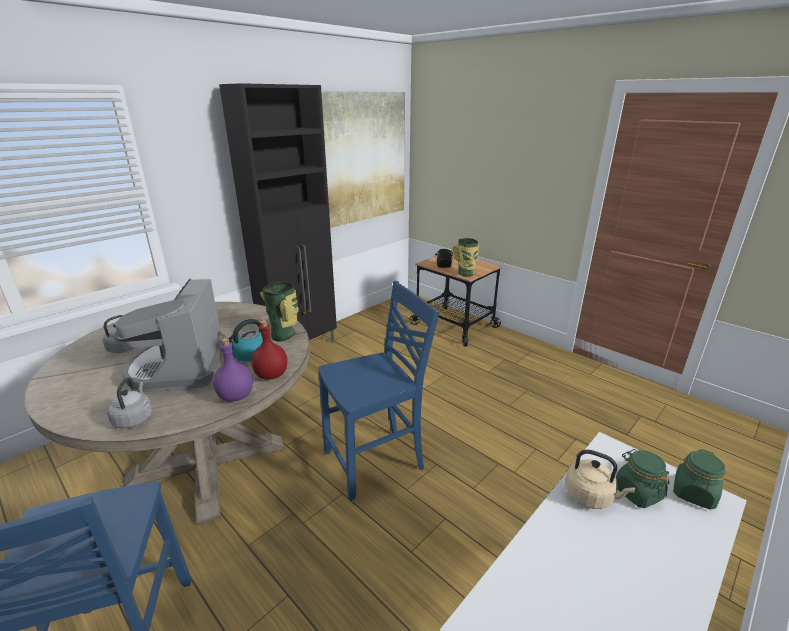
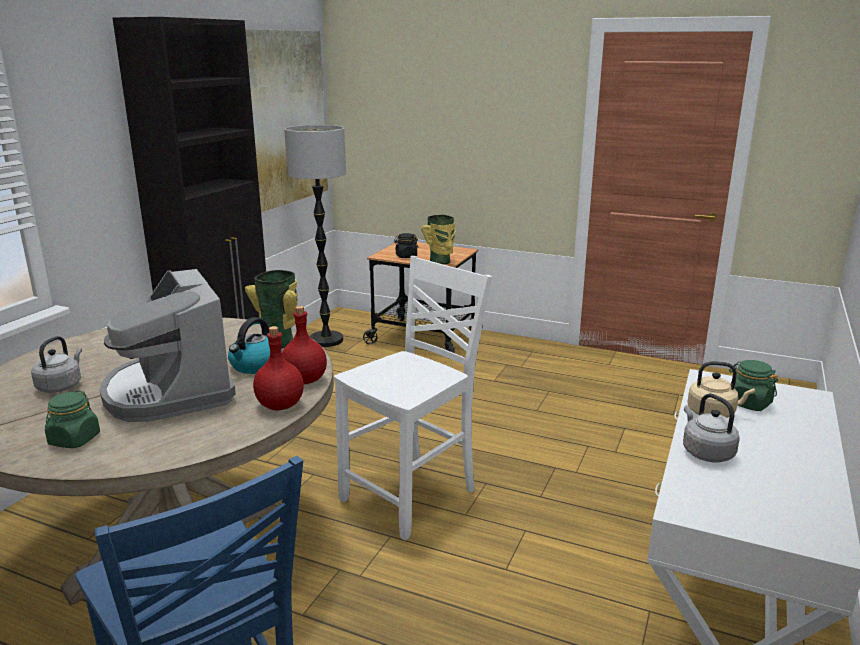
camera: 20 degrees left, 5 degrees down
(134, 418) = (166, 447): grey kettle -> grey kettle (705, 452)
(235, 396) = (279, 406): purple bottle -> red bottle
(376, 461) = (412, 496): blue chair -> white chair
(386, 317) = (326, 340): none -> floor lamp
(693, 493) = (792, 395): green jar -> green jar (74, 440)

